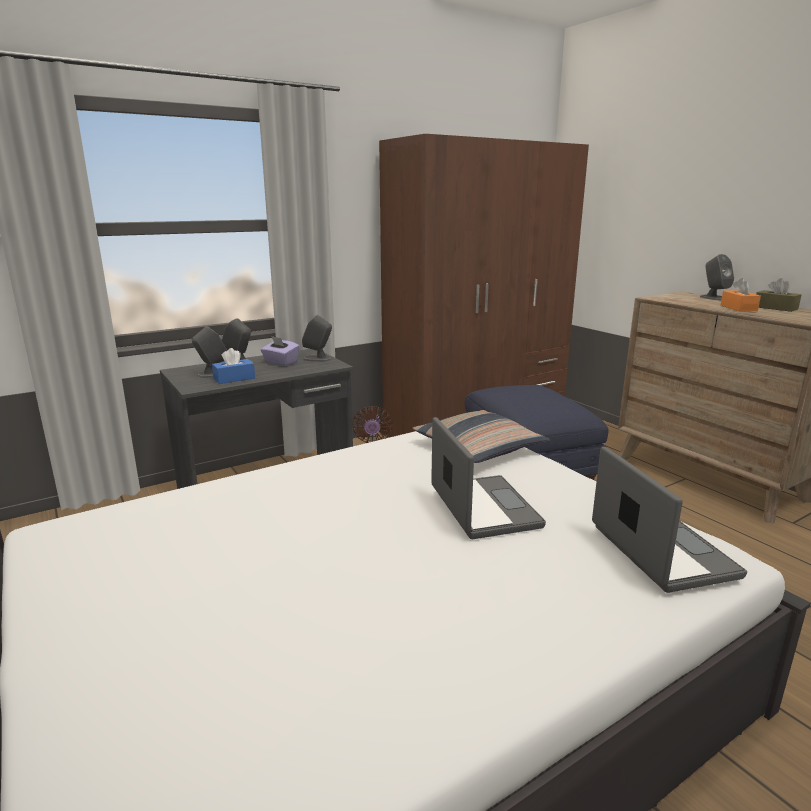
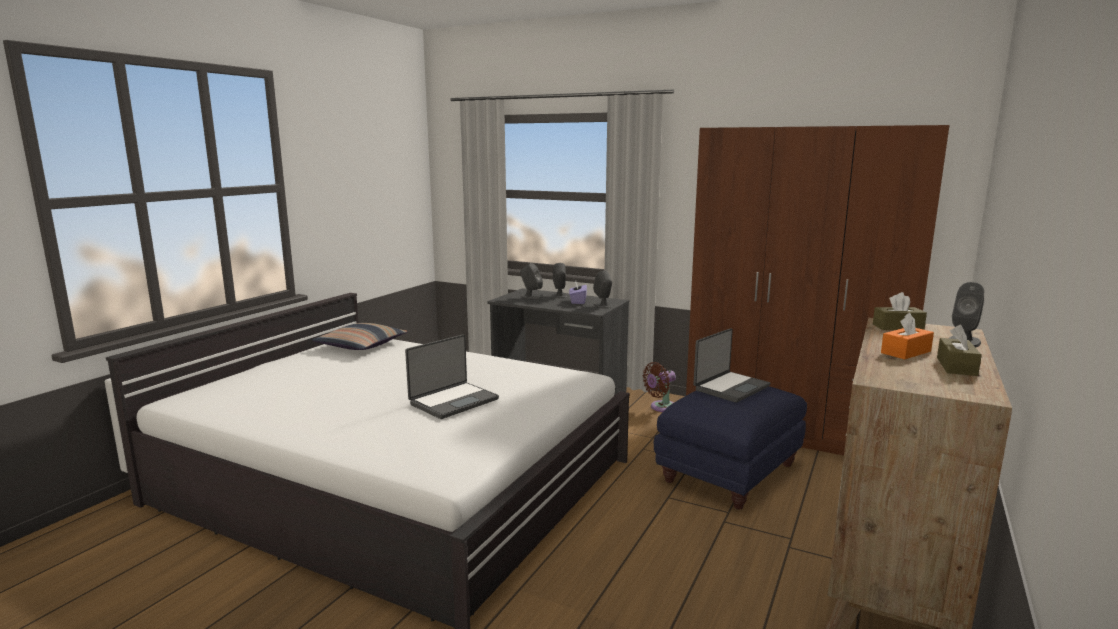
camera: 60 degrees right, 5 degrees down
(234, 378) = (529, 301): blue tissue box -> none
(479, 448) = (552, 387): pillow -> pillow (361, 345)
(660, 551) = (435, 452): laptop -> laptop (730, 387)
(668, 298) = (898, 327): none -> brown tissue box

